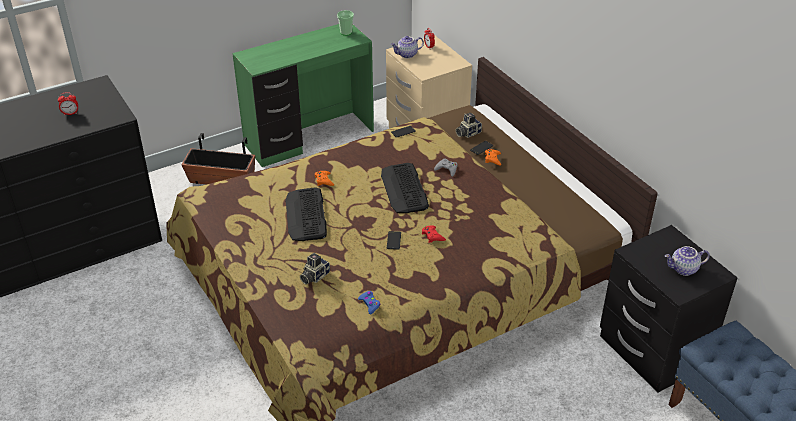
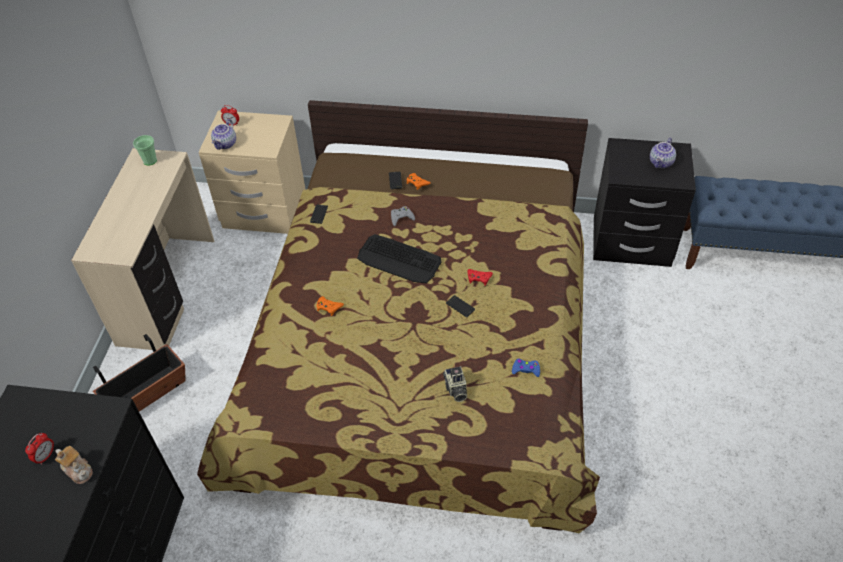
camera: 50 degrees left, 10 degrees up
(70, 129) = (78, 470): none -> teapot
(306, 215) = (365, 348): keyboard -> none
(310, 138) = (169, 291): green desk -> beige desk
(467, 133) = (363, 177): camera -> none

